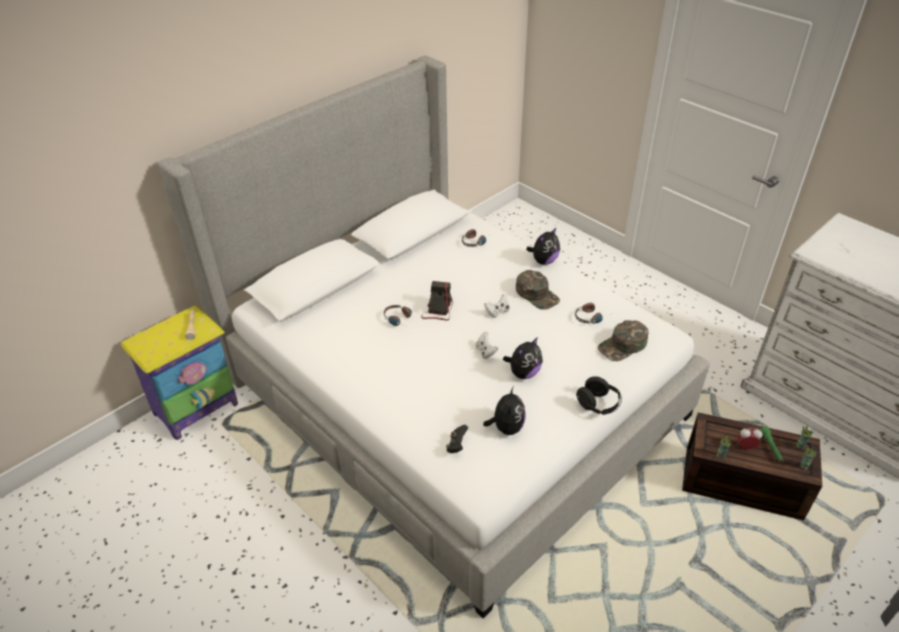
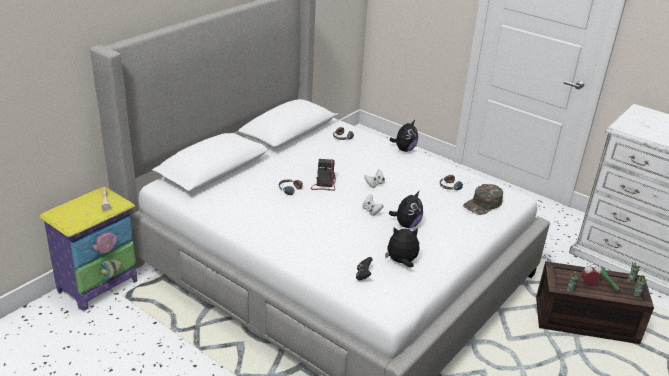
camera: 10 degrees left, 10 degrees down
(506, 427) = (401, 262): plush toy -> plush toy turned 90 degrees counterclockwise
(537, 294) = (404, 172): green cap -> none
(598, 405) = (473, 244): black headphones -> none

